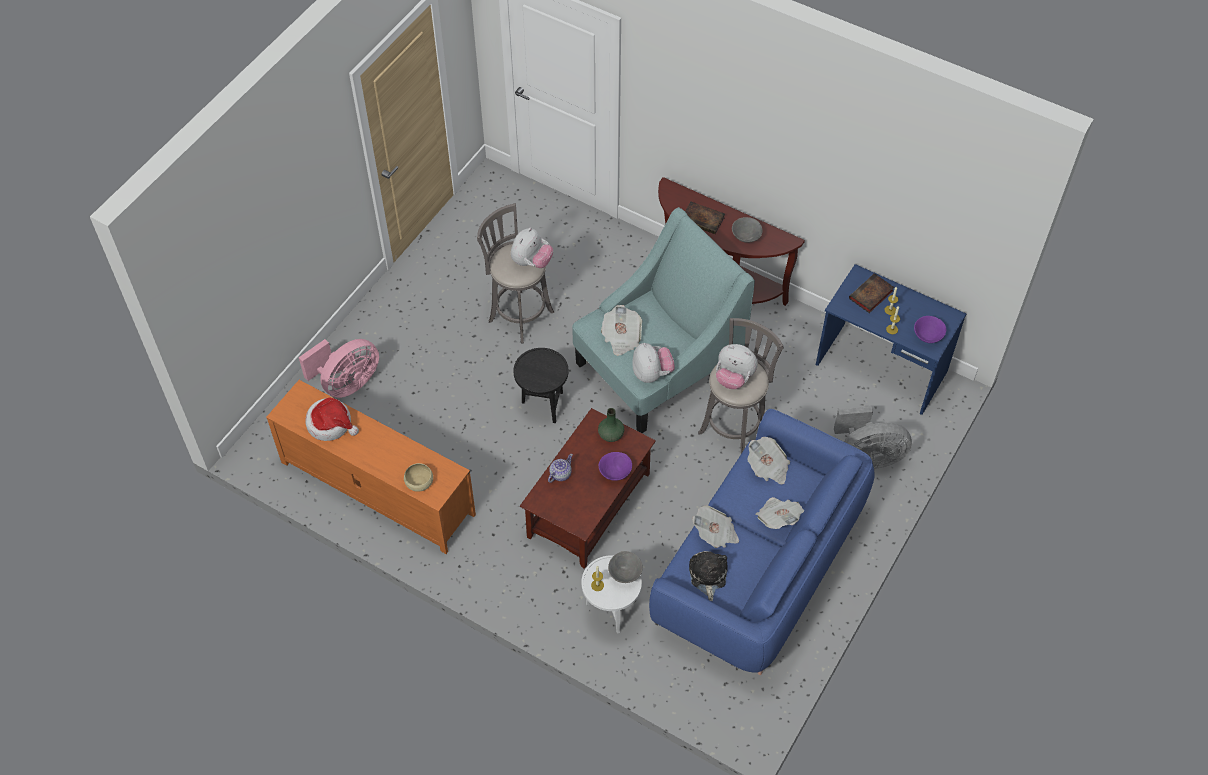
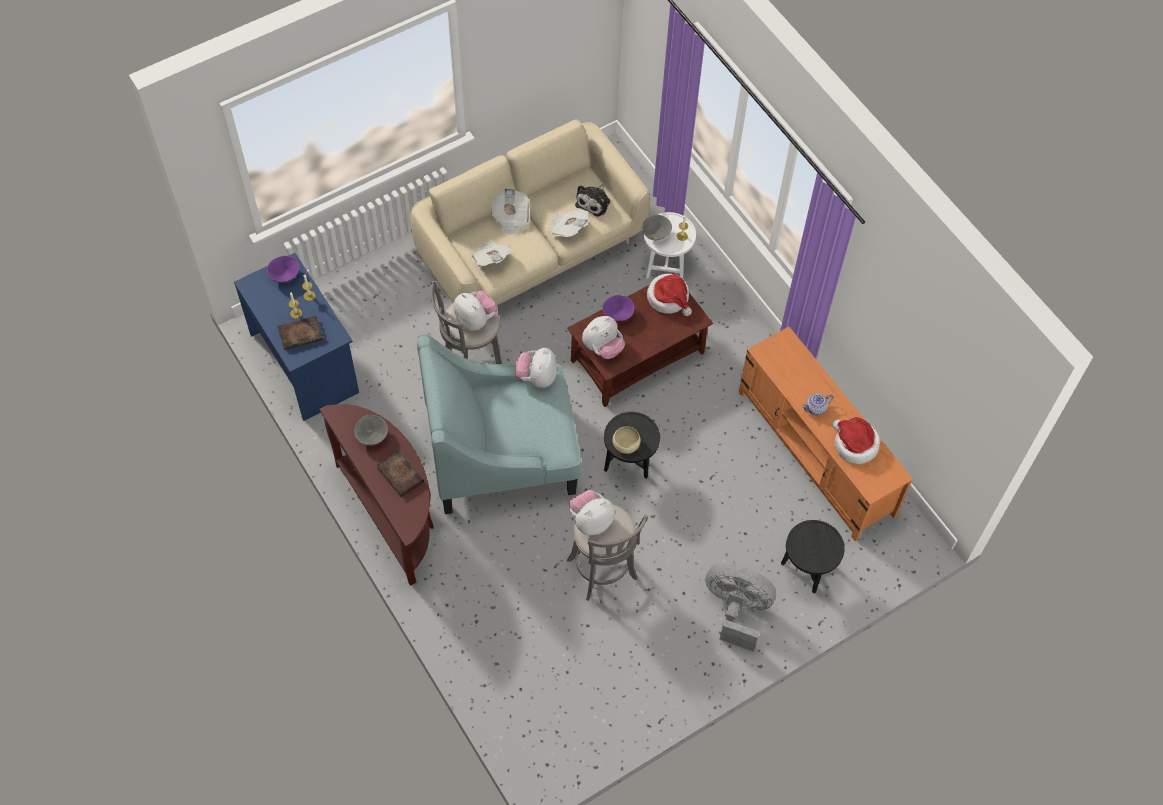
camera: 155 degrees left, 5 degrees up
(347, 383) = (806, 573): pink fan -> black side table
(419, 482) = (795, 357): beige bowl -> beige bowl (626, 444)
(560, 474) = (665, 333): teapot -> teapot (816, 408)
(575, 510) = (669, 298): none -> hat
(611, 435) = (602, 348): green vase -> plush toy
(621, 338) = (544, 420): newspaper -> none
(759, 568) = (530, 249): blue sofa -> beige sofa
(867, 457) = (378, 294): grey fan -> grey fan (736, 610)

